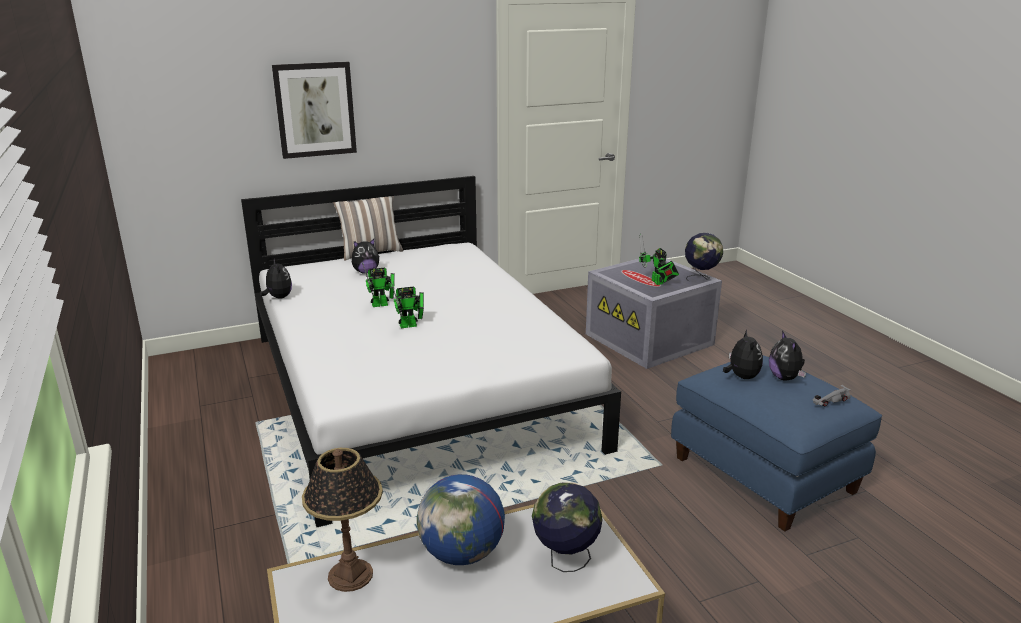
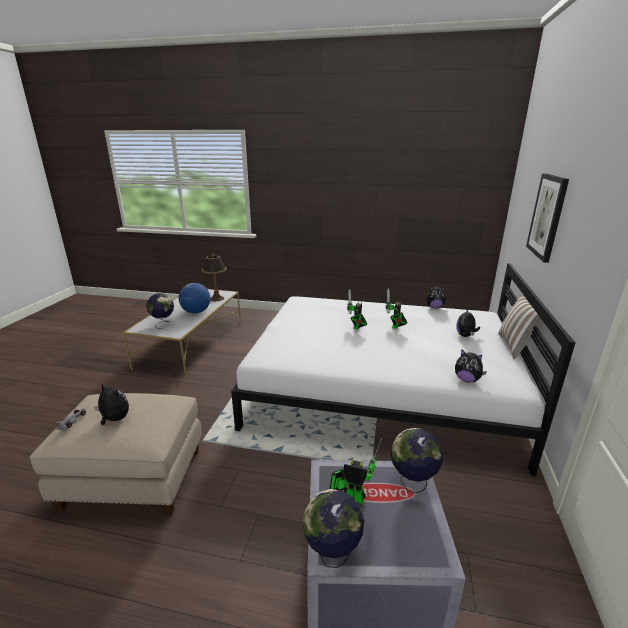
camera: 125 degrees right, 0 degrees up
(616, 271) = (412, 483): none -> globe
(741, 377) = (148, 404): plush toy -> plush toy (467, 380)
(765, 474) = (133, 480): blue ottoman -> beige ottoman

